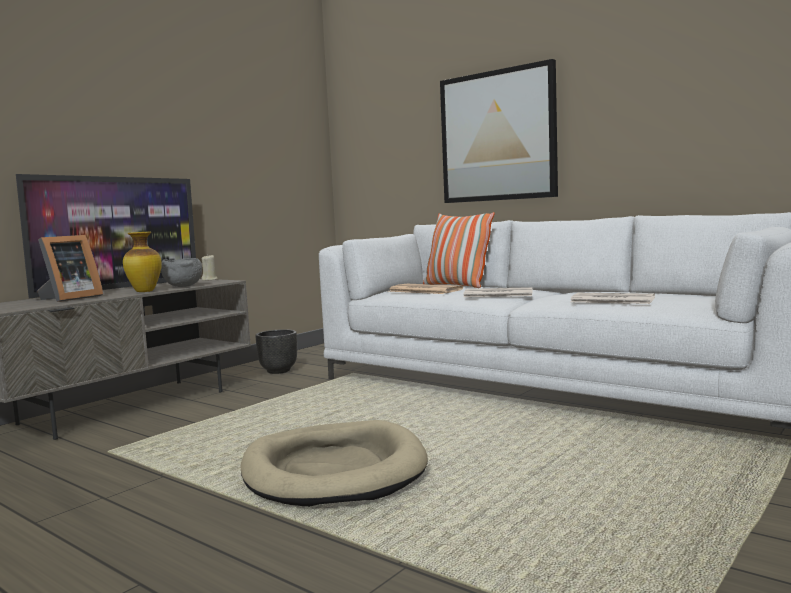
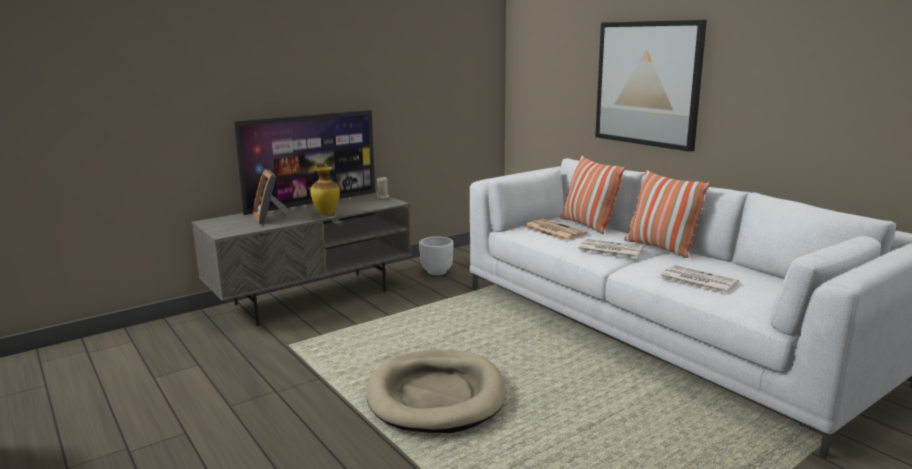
camera: 15 degrees right, 10 degrees up
(69, 298) = (271, 218): picture frame -> picture frame turned 105 degrees clockwise
(183, 286) = (357, 208): grey bowl -> none
(279, 371) = (437, 272): black planter -> white planter
(547, 291) = (660, 247): none -> pillow

